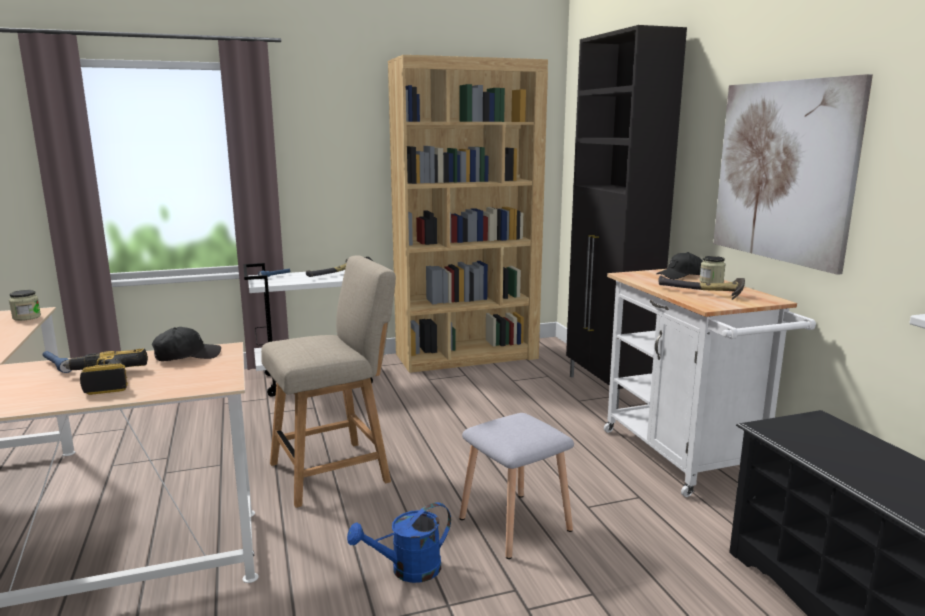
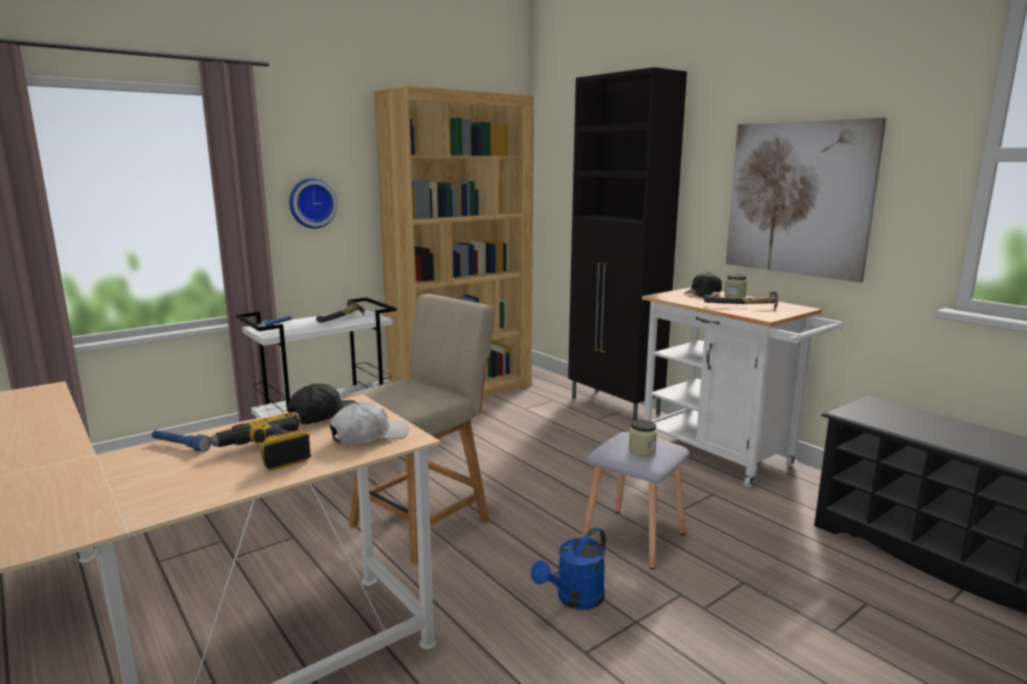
camera: 20 degrees left, 0 degrees up
(26, 317) = (44, 397): jar -> jar (642, 450)
(195, 378) = (369, 436): none -> white cap
(323, 166) = (312, 203): none -> wall clock

